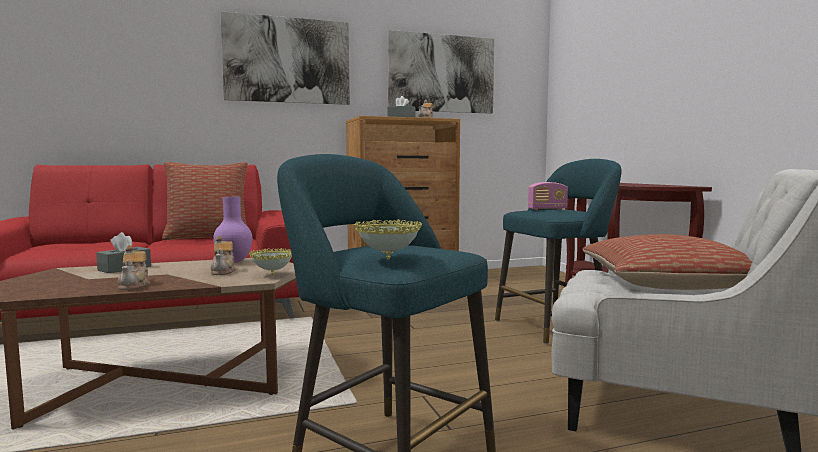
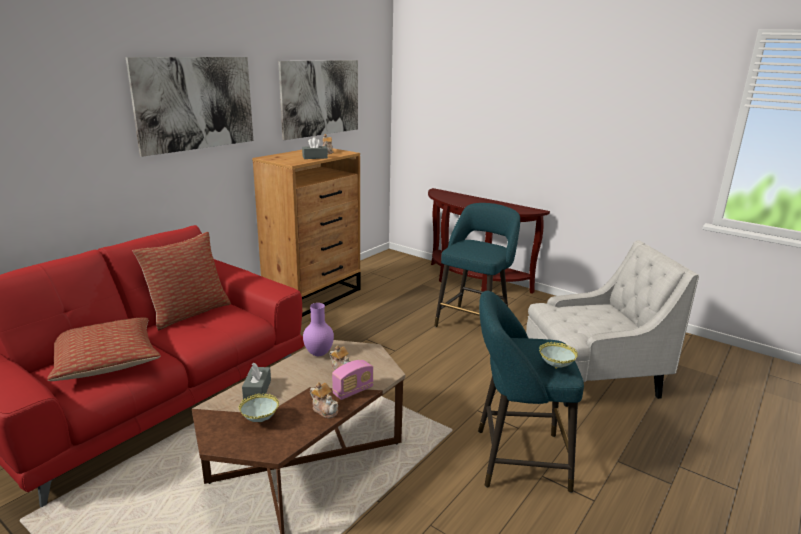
camera: 35 degrees left, 15 degrees up
(272, 275) = (385, 365): bowl -> bowl (260, 422)
(547, 209) = (472, 246): radio -> radio (353, 391)
(668, 285) = (597, 315): pillow -> pillow (106, 361)

